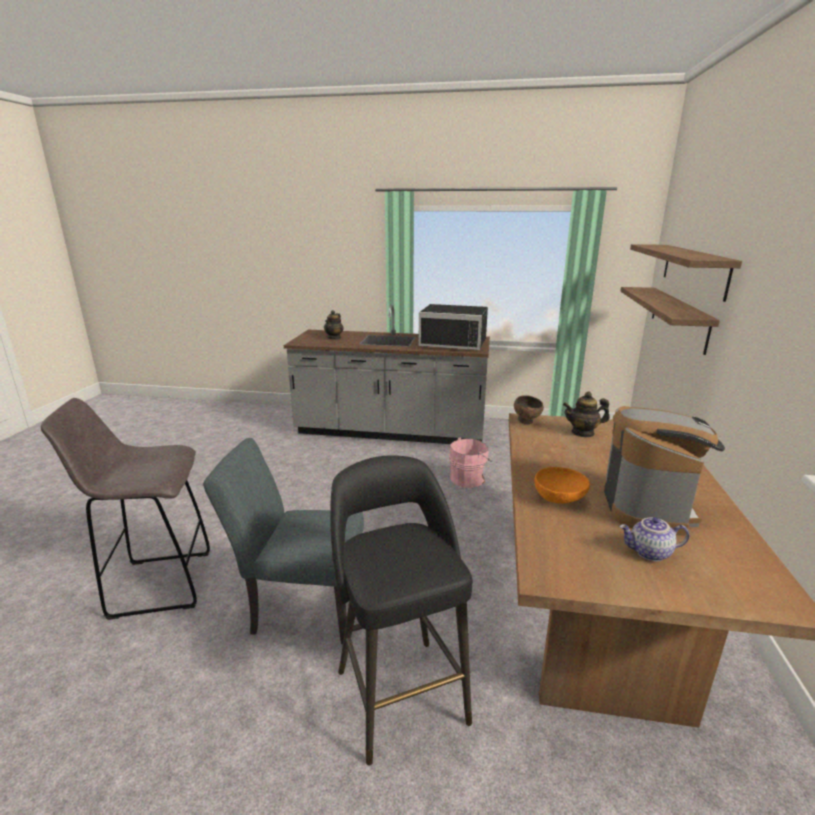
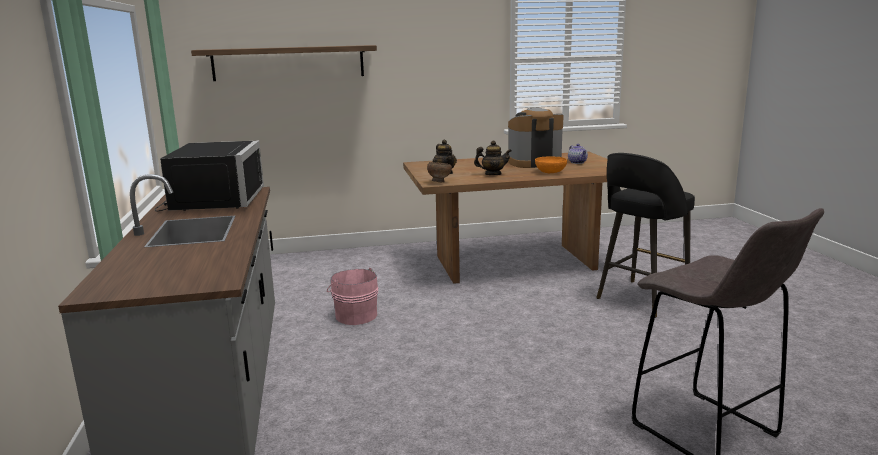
camera: 110 degrees left, 5 degrees down
(300, 606) = (626, 346): grey chair -> none
(334, 337) = (168, 264): teapot -> teapot (493, 174)
(678, 317) = (279, 108): shelf -> none

